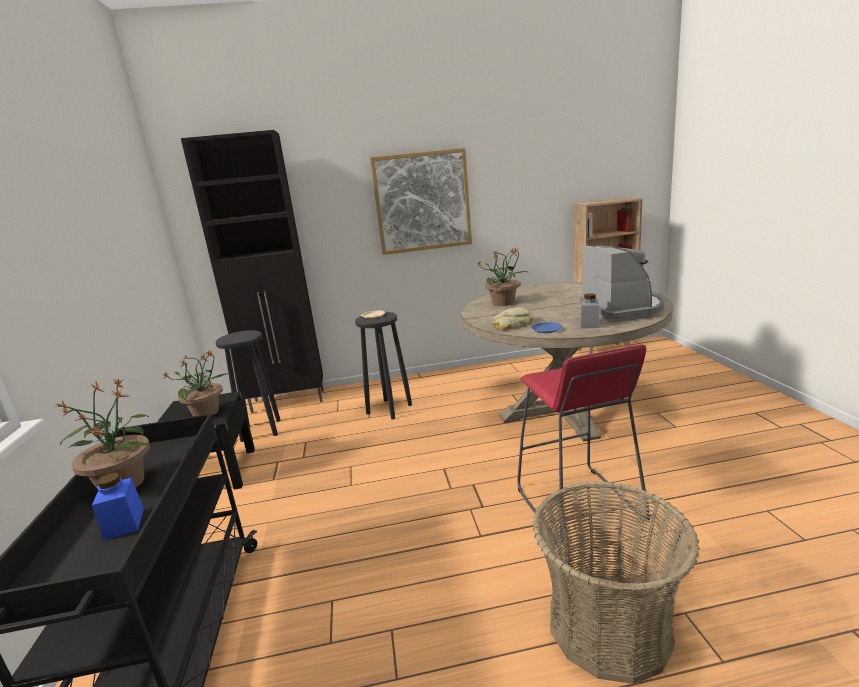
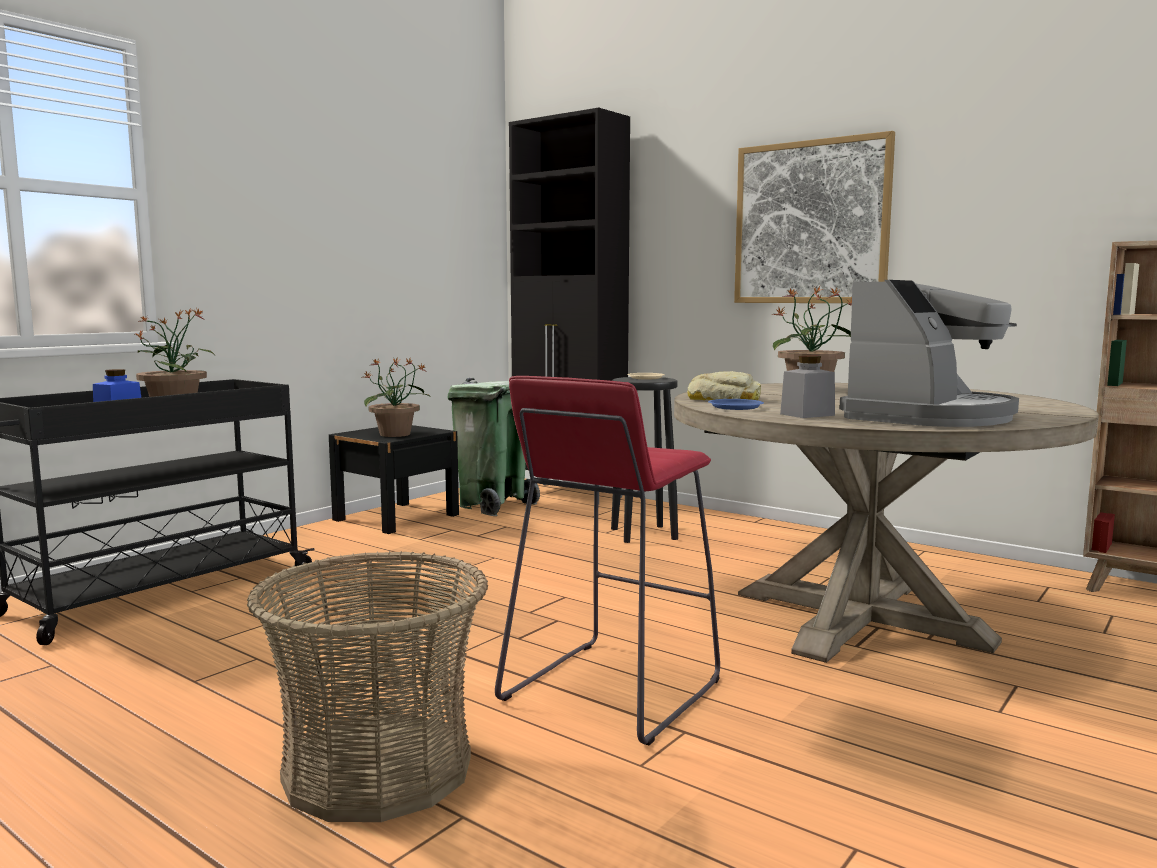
camera: 45 degrees right, 10 degrees down
(261, 430) = (494, 505): black stool -> green trash can

